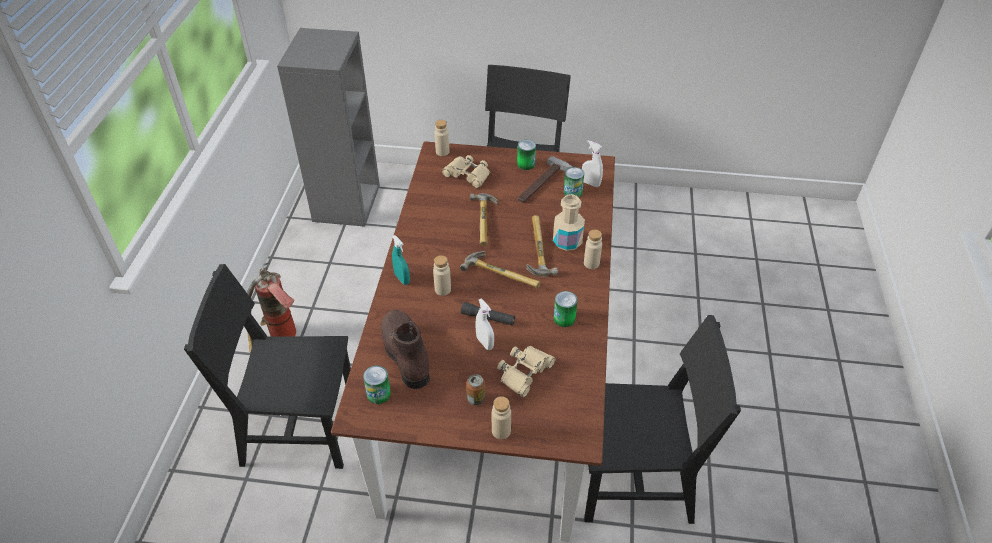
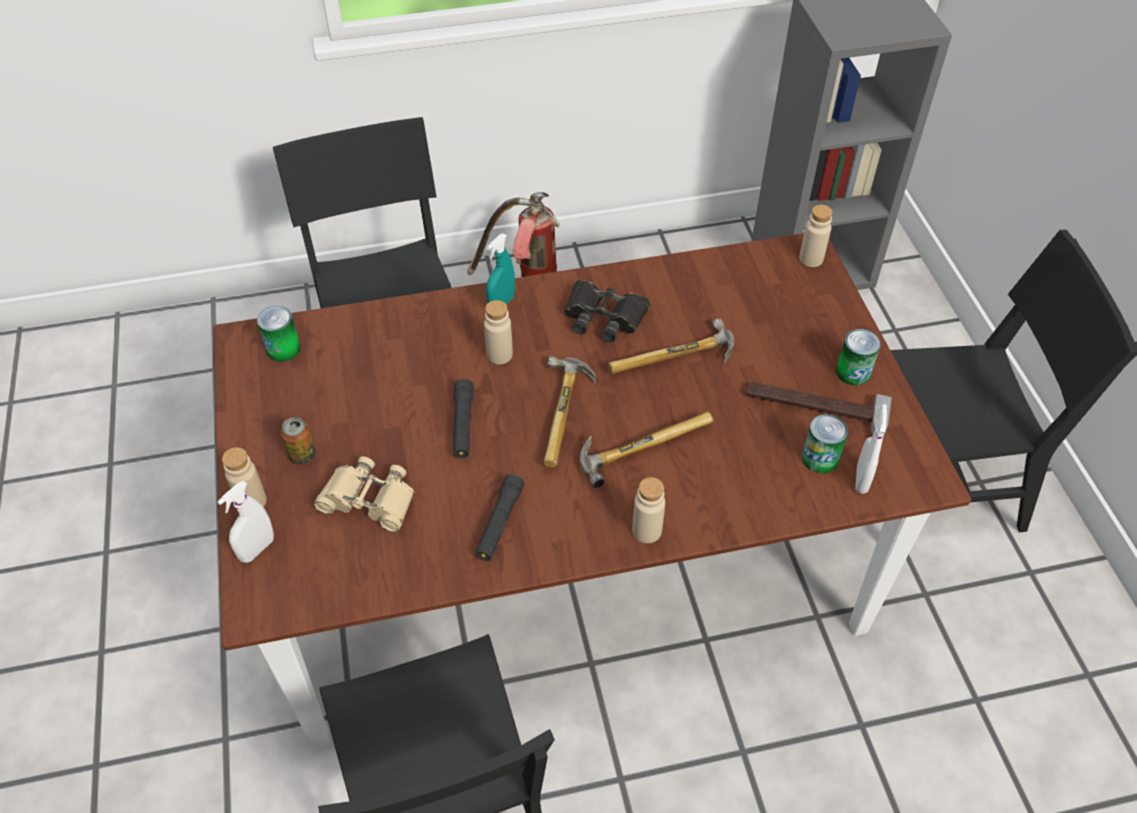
camera: 70 degrees right, 5 degrees up
(405, 354) = (360, 353): brown boot -> none
(438, 239) = (604, 317): none -> black binoculars
(468, 174) = (775, 306): beige binoculars -> none
(485, 343) = (411, 435): white spray bottle -> white spray bottle (257, 549)
(564, 318) = (499, 523): can -> black flashlight
(567, 241) = (684, 482): beige bottle -> none

